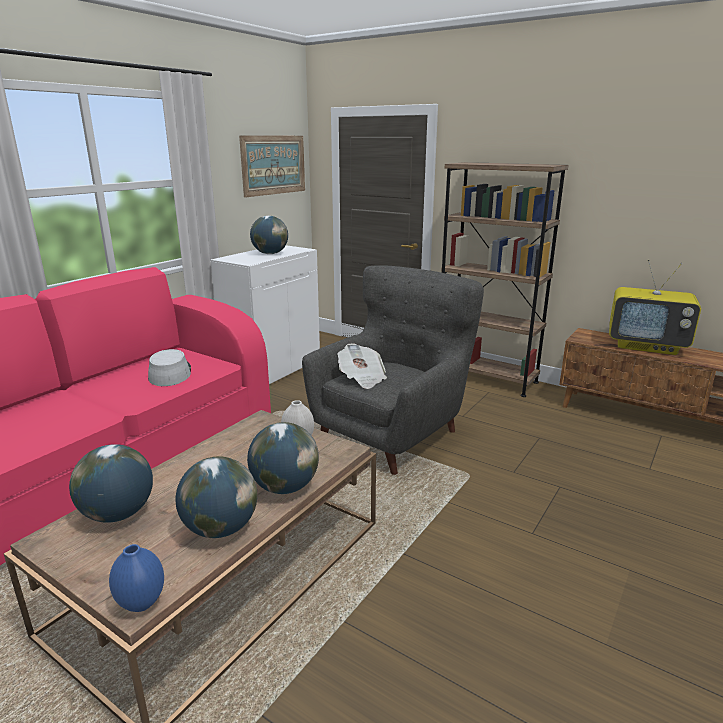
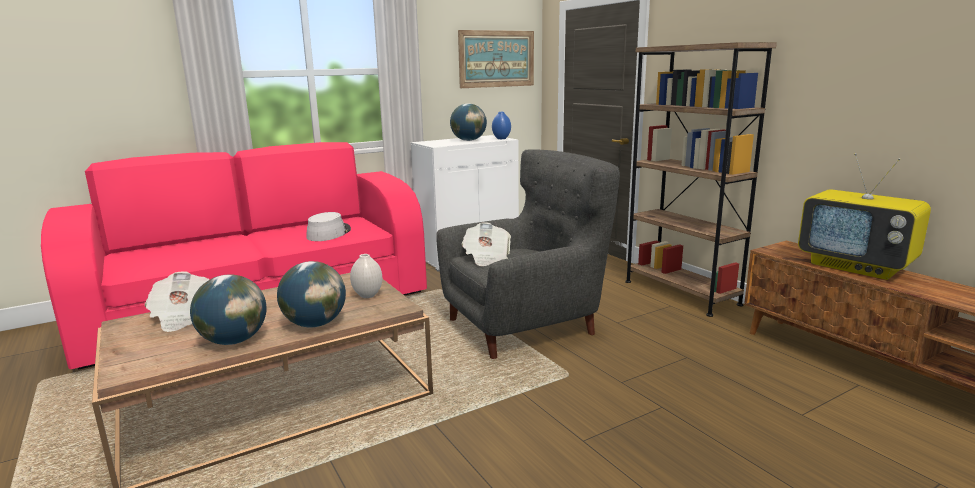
camera: 25 degrees right, 5 degrees down
(119, 514) = (183, 317): globe -> newspaper
(141, 604) = (126, 373): blue vase -> blue vase (501, 138)

